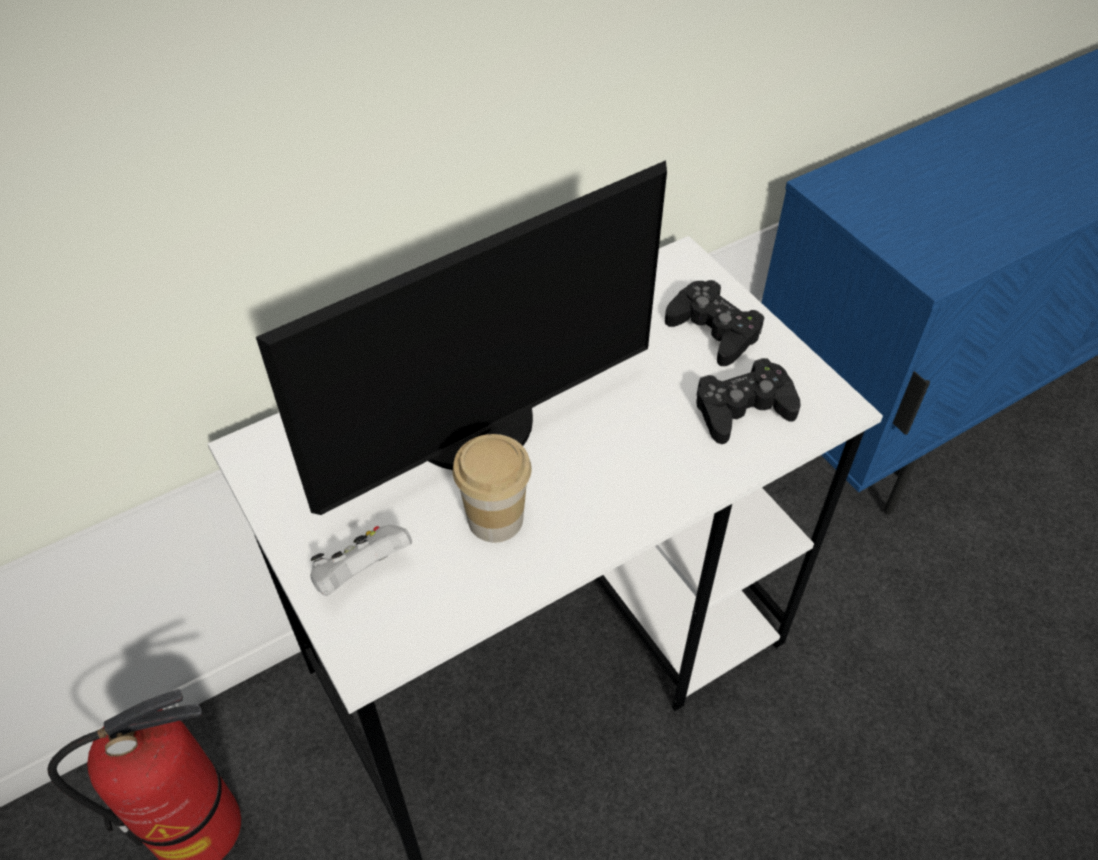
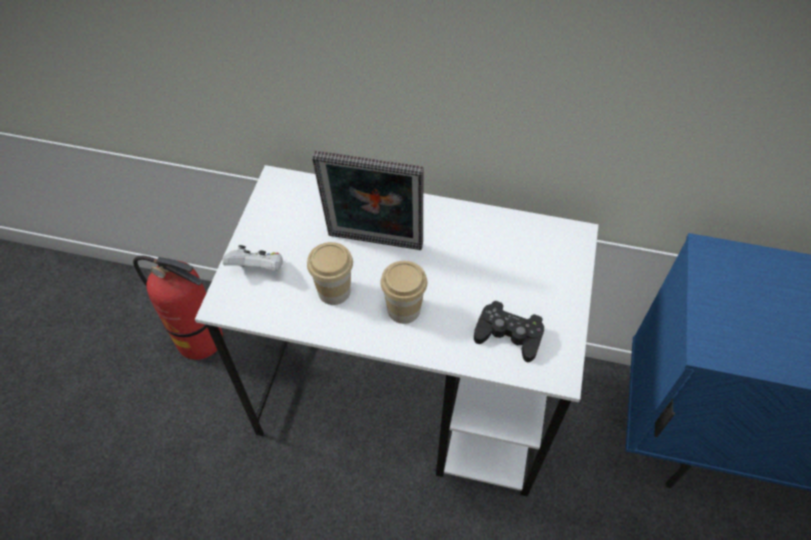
camera: 45 degrees right, 5 degrees up
(478, 430) = (374, 244): monitor -> picture frame
(603, 472) = (404, 309): none -> cup
(713, 330) = (545, 284): black game controller -> none

